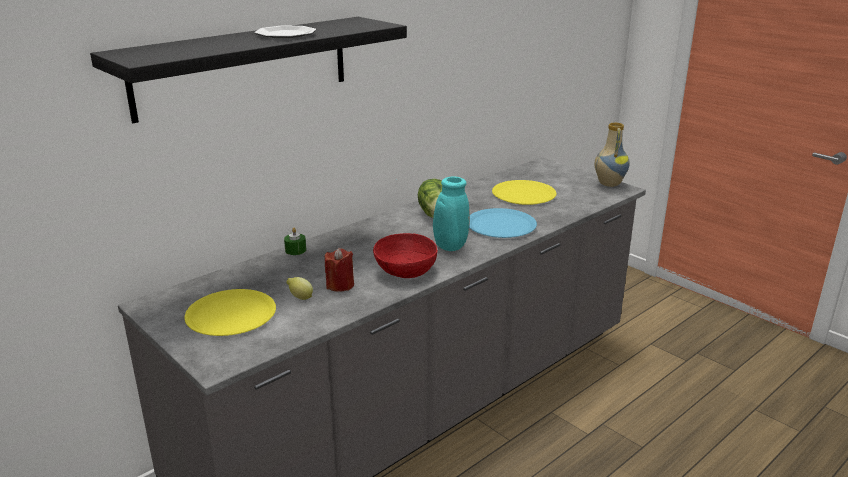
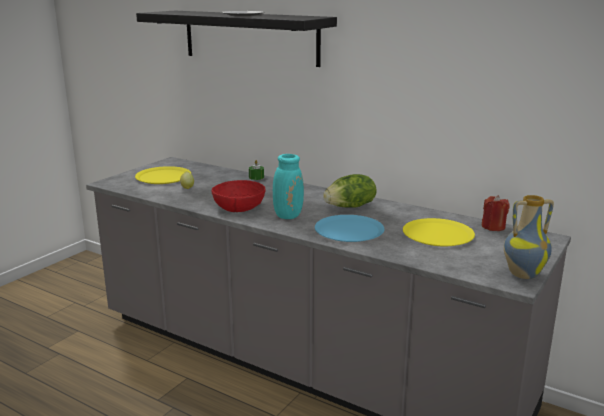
camera: 75 degrees right, 5 degrees down
(340, 285) = (208, 194): red candle -> red candle (493, 227)

